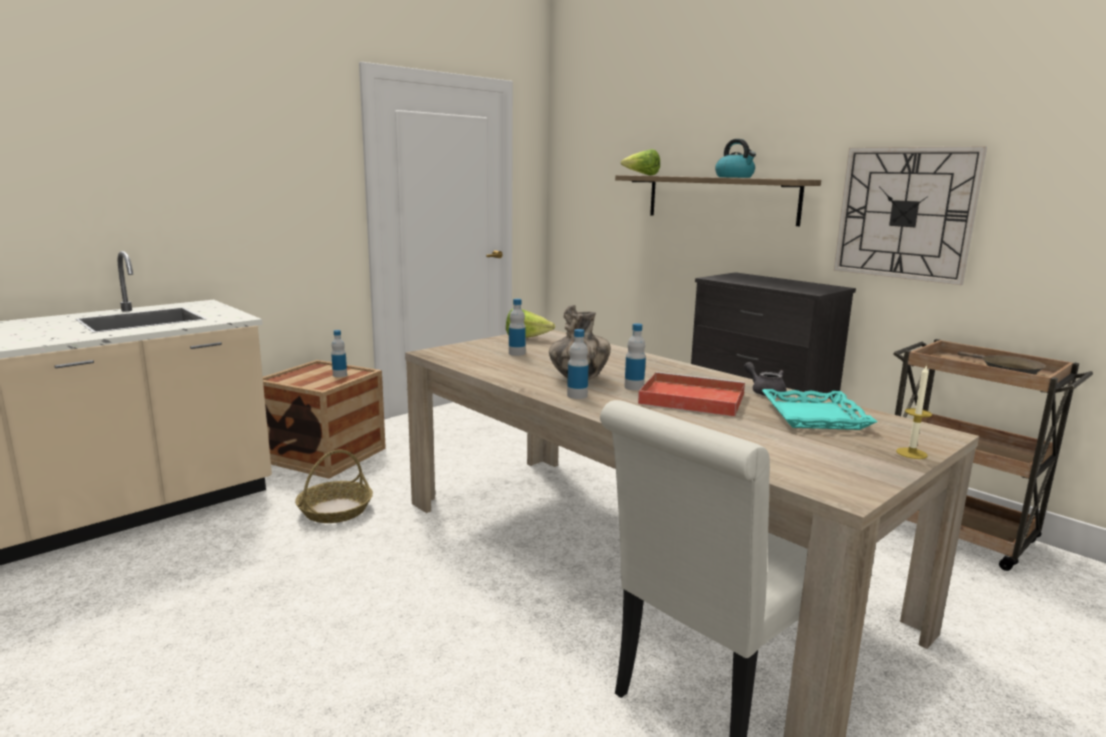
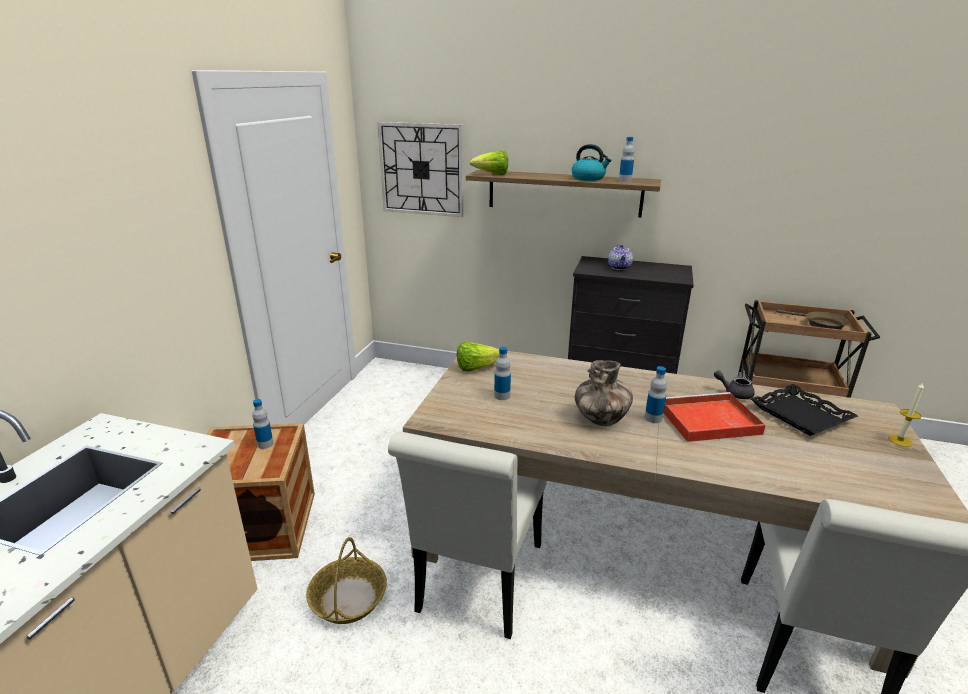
camera: 30 degrees left, 10 degrees up
(443, 535) = (477, 584): none -> white chair
(577, 395) = (634, 447): bottle -> bottle (625, 180)
(758, 280) = (620, 267): none -> teapot
(813, 416) = (800, 415): turquoise tray -> black tray
(905, 213) = (732, 207): wall clock -> wall clock (421, 169)

